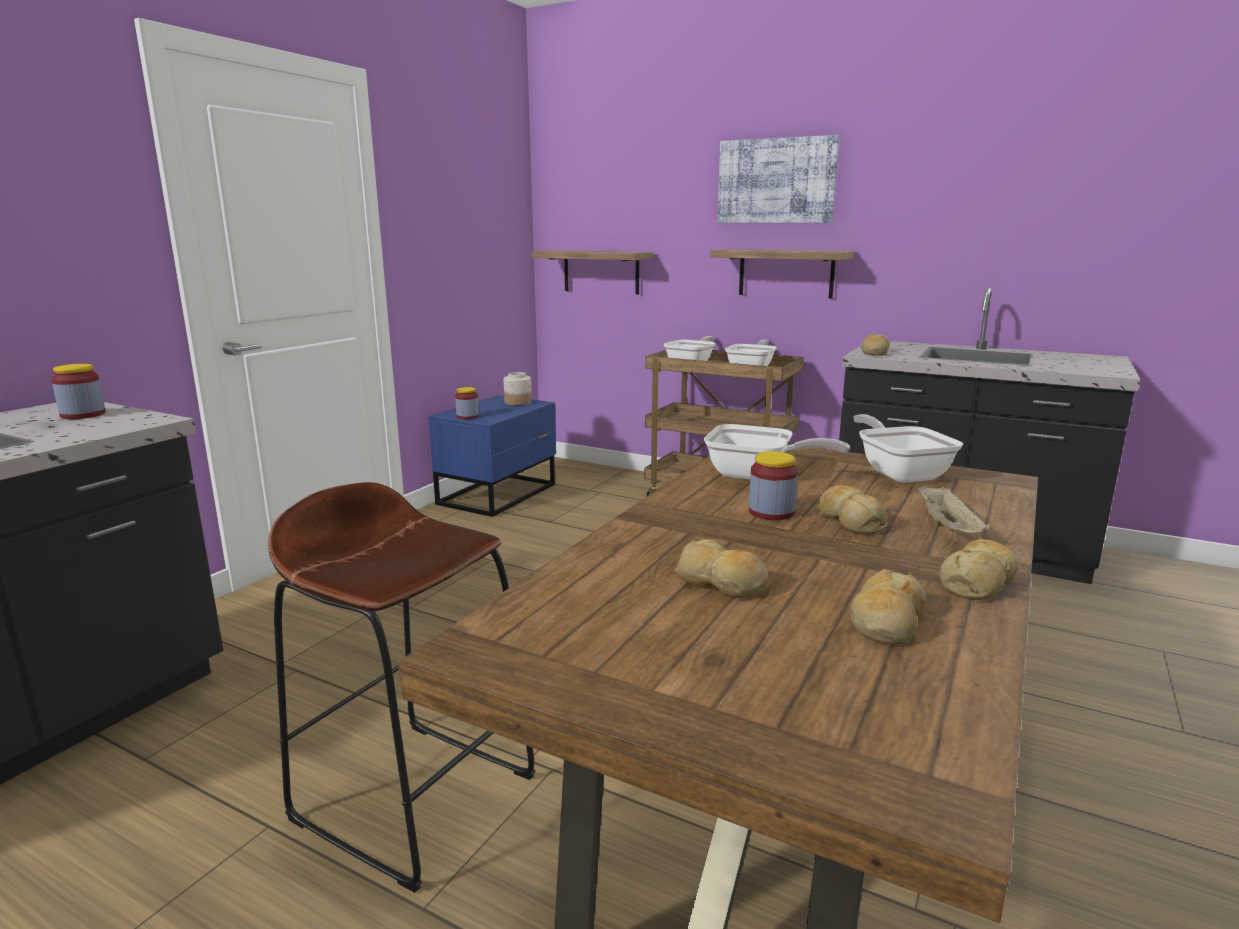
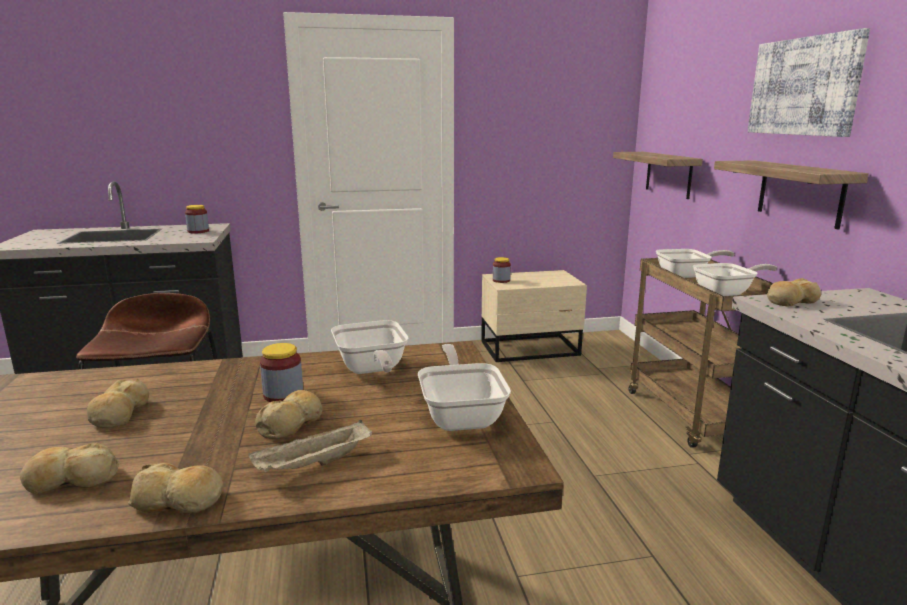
camera: 50 degrees right, 0 degrees up
(500, 494) = (531, 349): blue nightstand -> beige nightstand
(518, 402) = (561, 278): jar -> none
(899, 473) = (461, 415): frying pan -> frying pan turned 45 degrees counterclockwise

